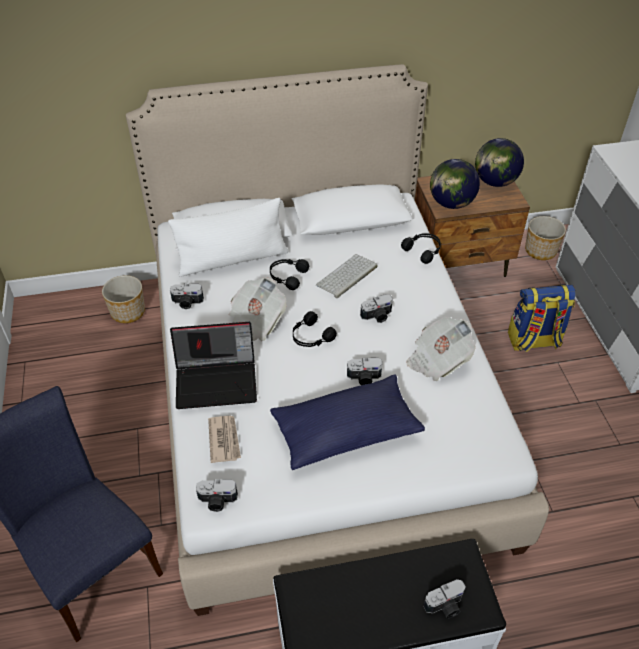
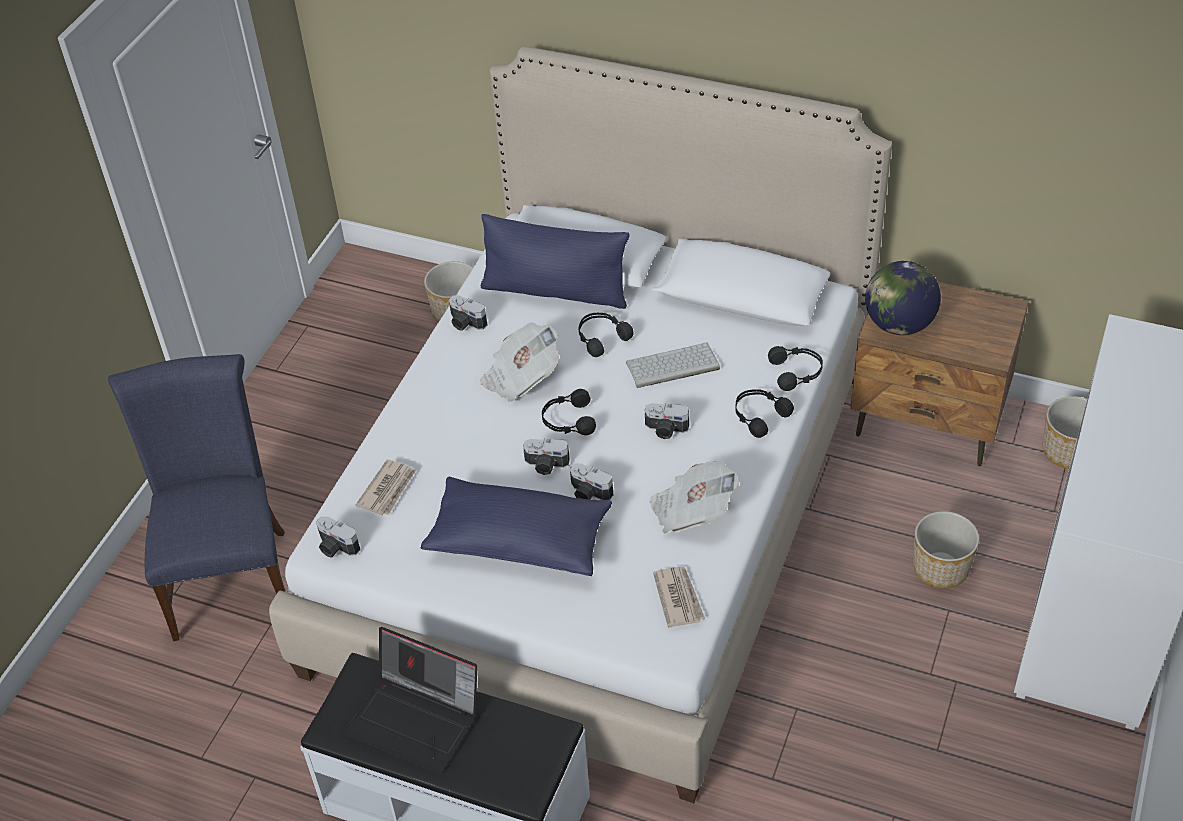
camera: 35 degrees right, 0 degrees up
(217, 381) = (429, 425): laptop -> laptop (417, 719)
(232, 259) = (555, 291): white pillow -> blue pillow
(425, 284) = (759, 416): none -> black headphones
(445, 606) = (492, 769): camera -> camera (546, 465)
(479, 419) = (678, 598): none -> newspaper
(495, 182) = (991, 318): globe -> none
(534, 341) = (940, 568): backpack -> planter

